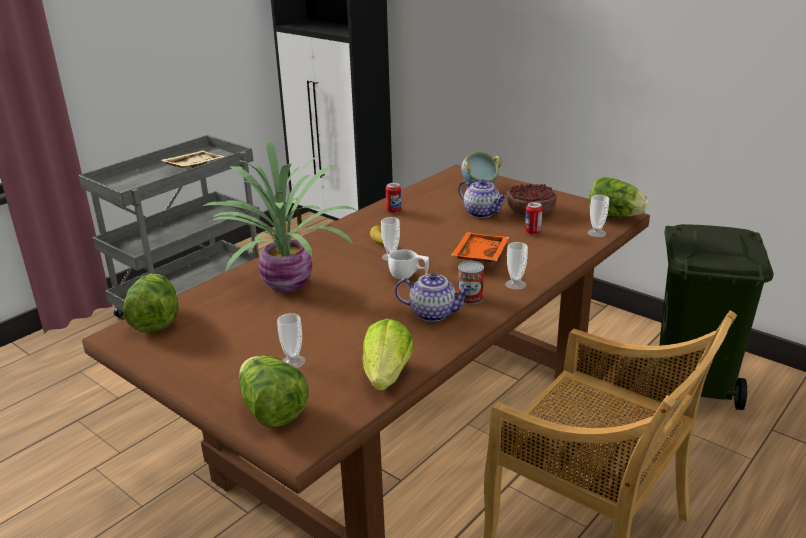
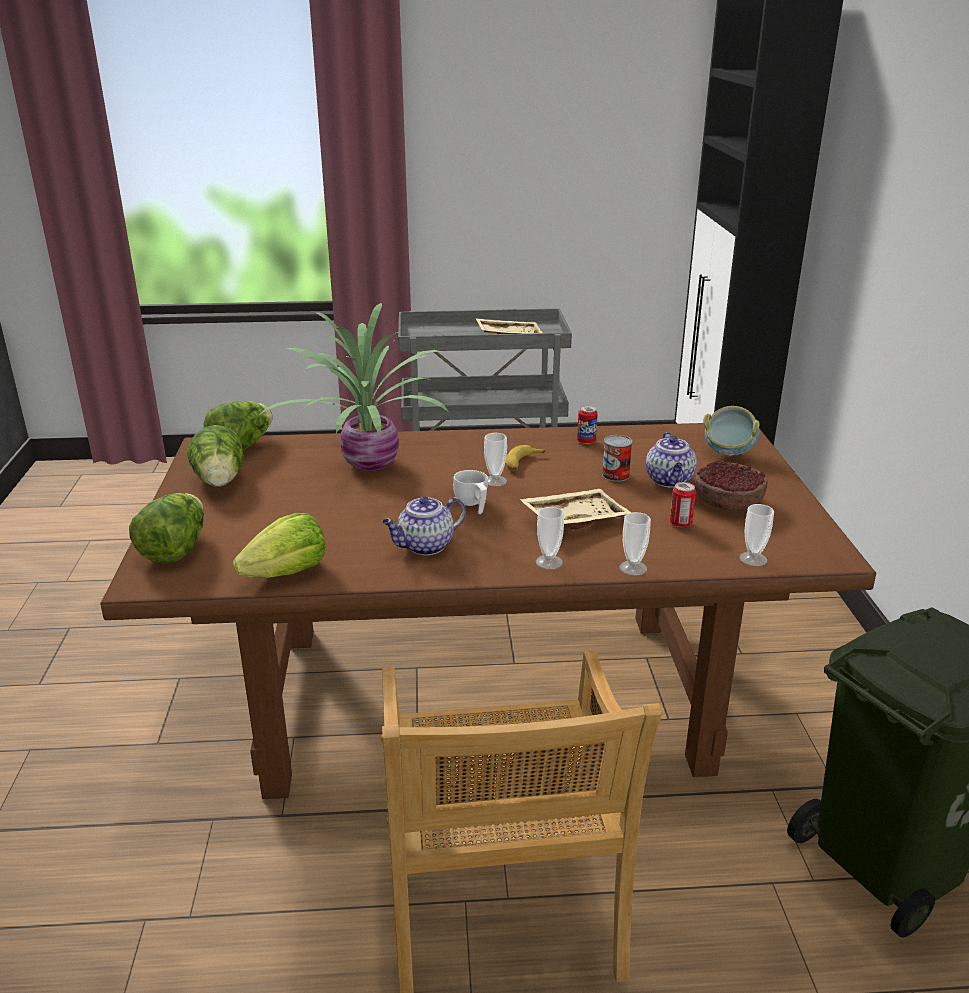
camera: 45 degrees right, 0 degrees up
(293, 362) = (256, 524): cup -> cup (633, 568)
(434, 313) = (425, 546): teapot -> teapot turned 90 degrees clockwise
(470, 298) = (482, 551): can -> can (615, 475)
(479, 256) = (574, 519): orange tray -> beige tray
(614, 217) = (816, 553): lettuce -> lettuce (220, 482)

